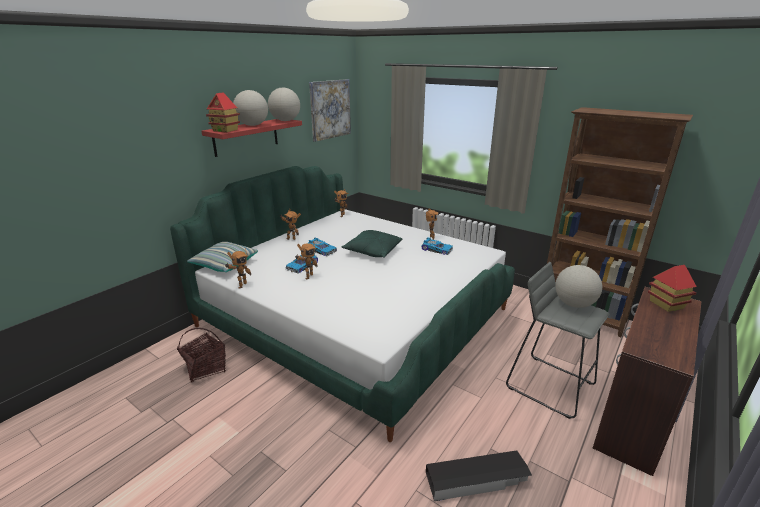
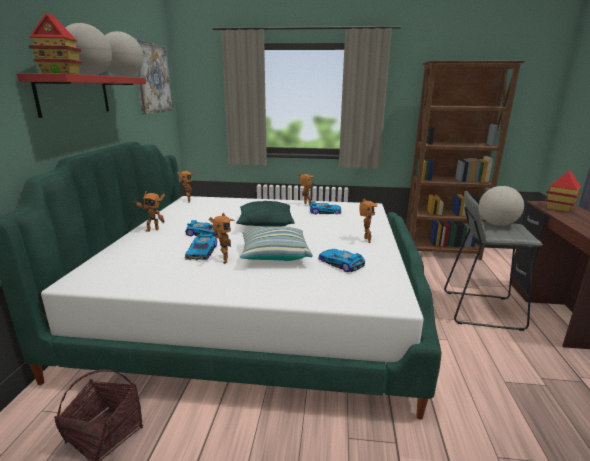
camera: 30 degrees left, 5 degrees down
(224, 265) = (85, 274): pillow -> pillow (274, 255)
(241, 285) = (142, 290): toy robot -> toy robot (365, 240)
(383, 302) = (340, 263): none -> toy car
(477, 479) = (528, 416): black storage box -> none

